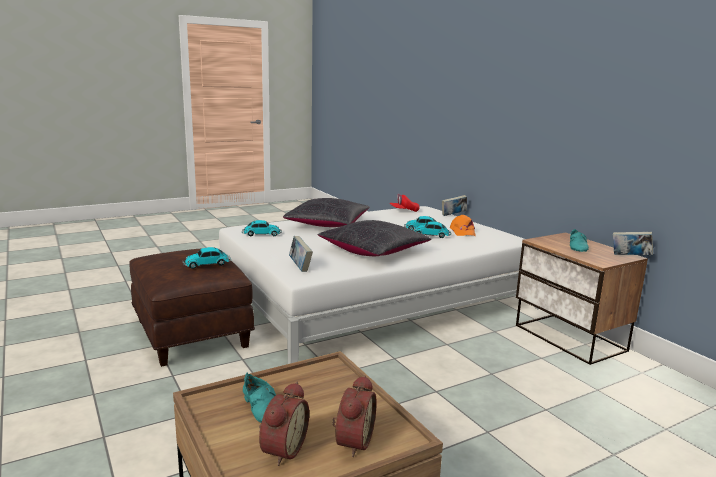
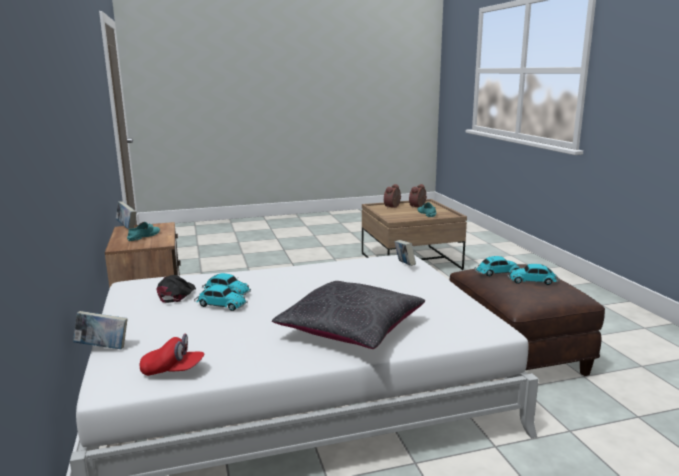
camera: 165 degrees left, 0 degrees up
(261, 234) = (455, 313): toy car -> toy car (533, 281)
(373, 251) = (319, 280): black pillow -> none
(462, 232) = (176, 294): orange cap -> black cap

